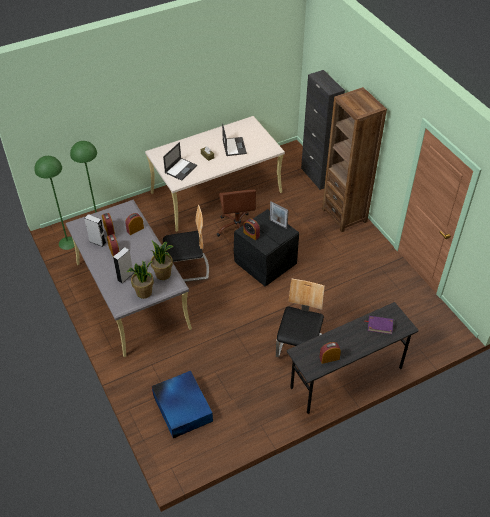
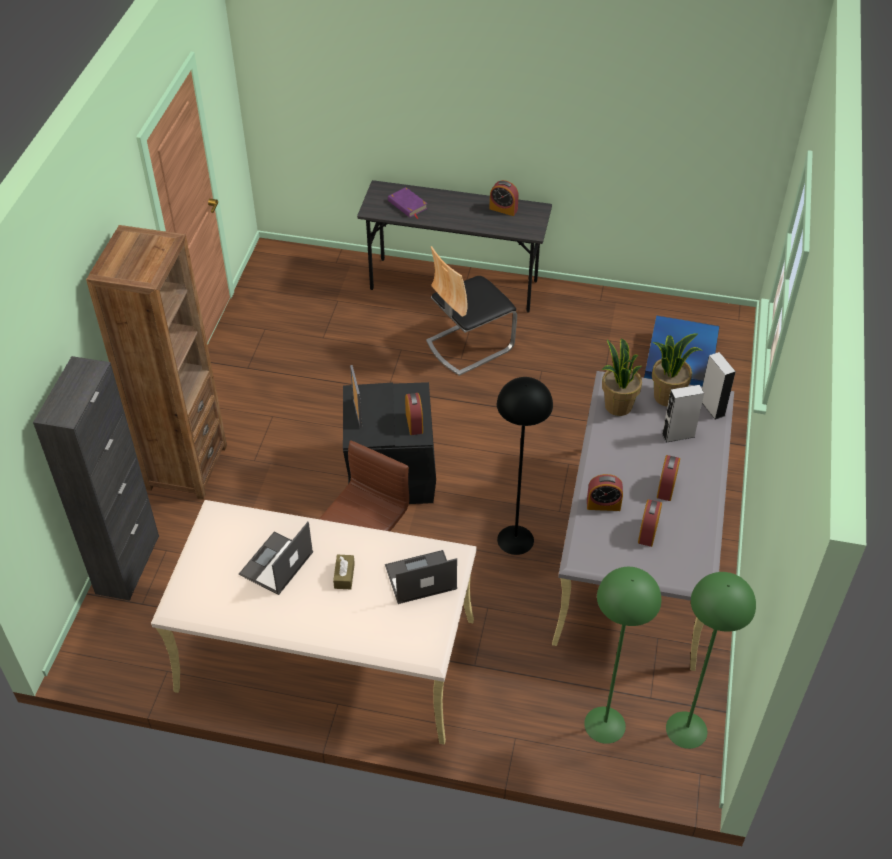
camera: 140 degrees left, 0 degrees up
(97, 242) = (683, 520): grey speaker -> grey speaker (712, 407)
(187, 268) = (515, 539): chair -> black floor lamp

